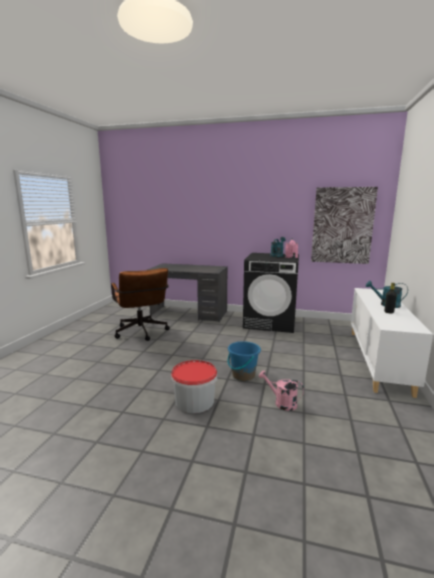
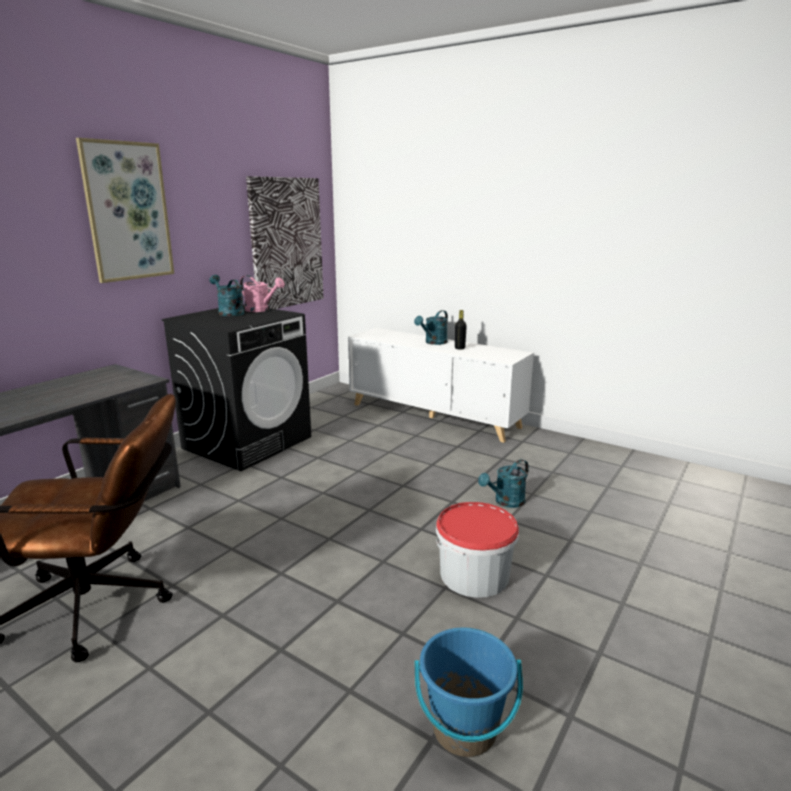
camera: 70 degrees left, 5 degrees up
(243, 375) = (418, 512): blue bucket -> blue bucket (464, 729)
(245, 204) = (127, 212): none -> picture
(281, 403) = (505, 502): pink watering can -> turquoise watering can

